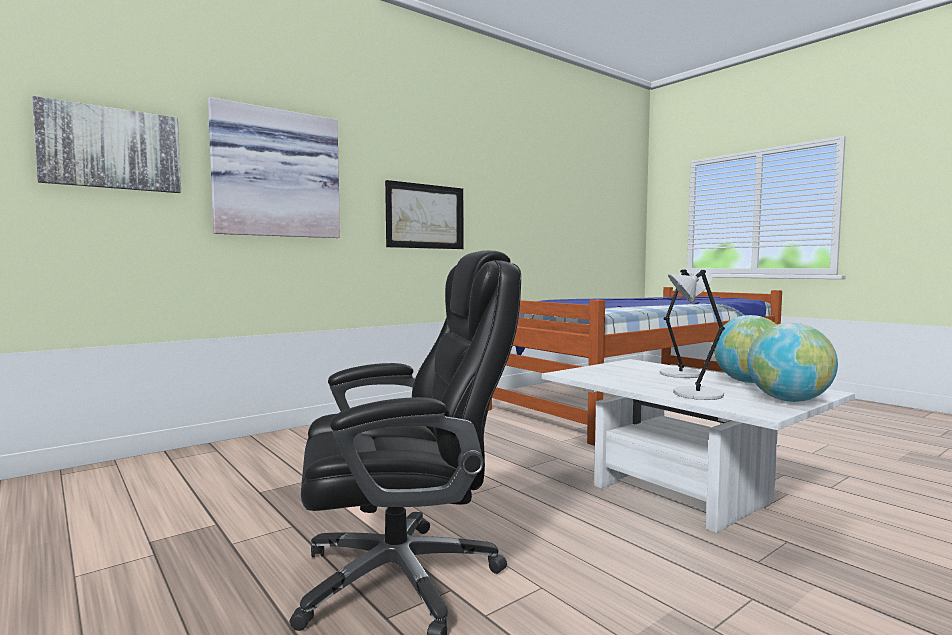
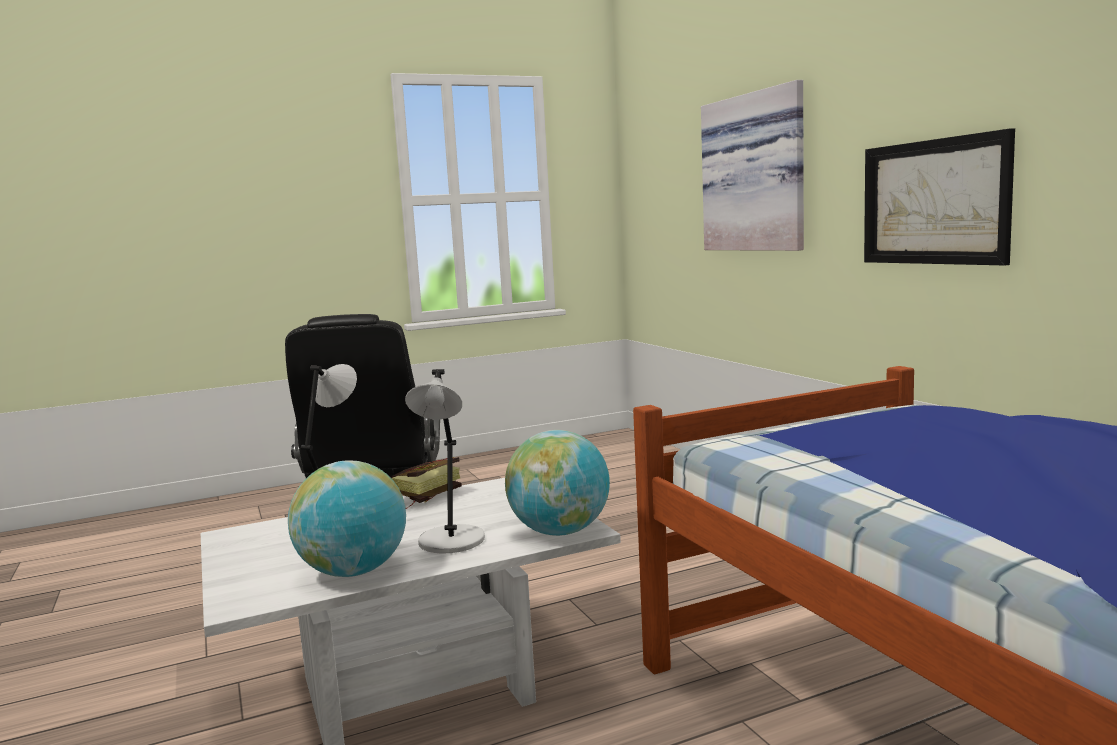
camera: 105 degrees right, 5 degrees up
(111, 148) = (666, 177): picture -> none
(622, 384) = (422, 499): none -> book
(788, 400) = (243, 562): globe -> globe (560, 531)

